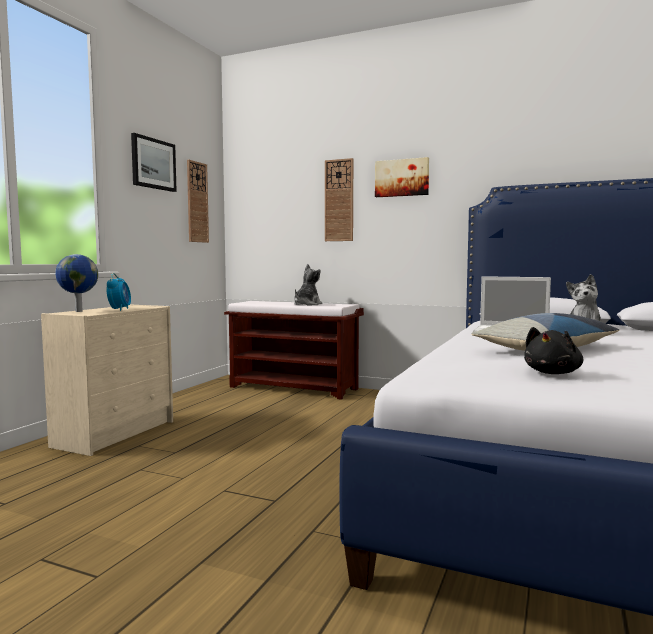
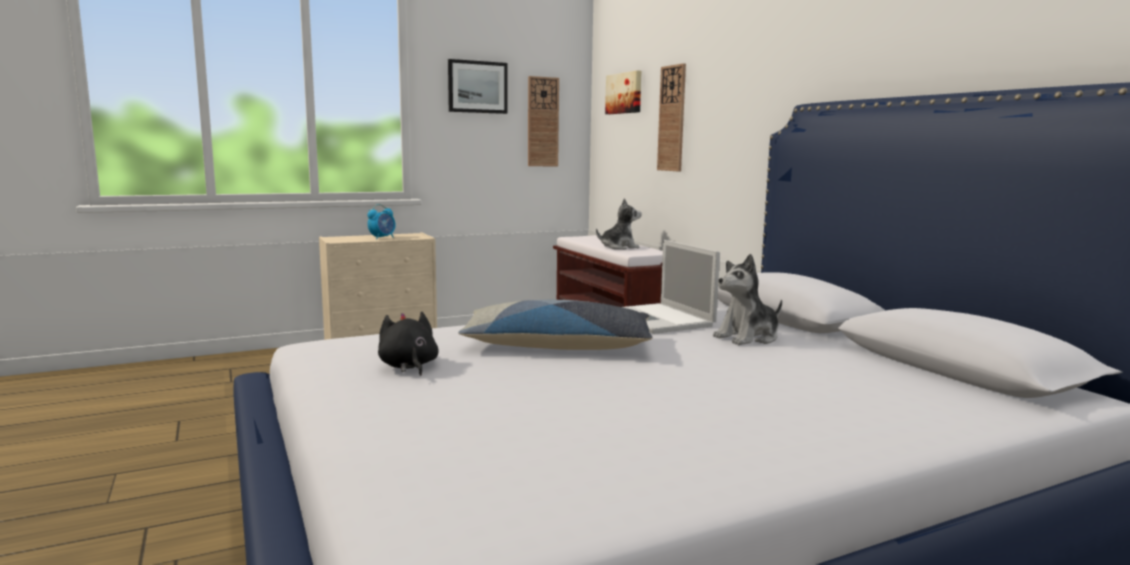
camera: 40 degrees right, 5 degrees up
(78, 311) = (348, 237): globe -> none
(402, 178) = (726, 89): picture -> picture (625, 93)
(553, 373) = (408, 366): black plush toy -> black plush toy turned 75 degrees clockwise

